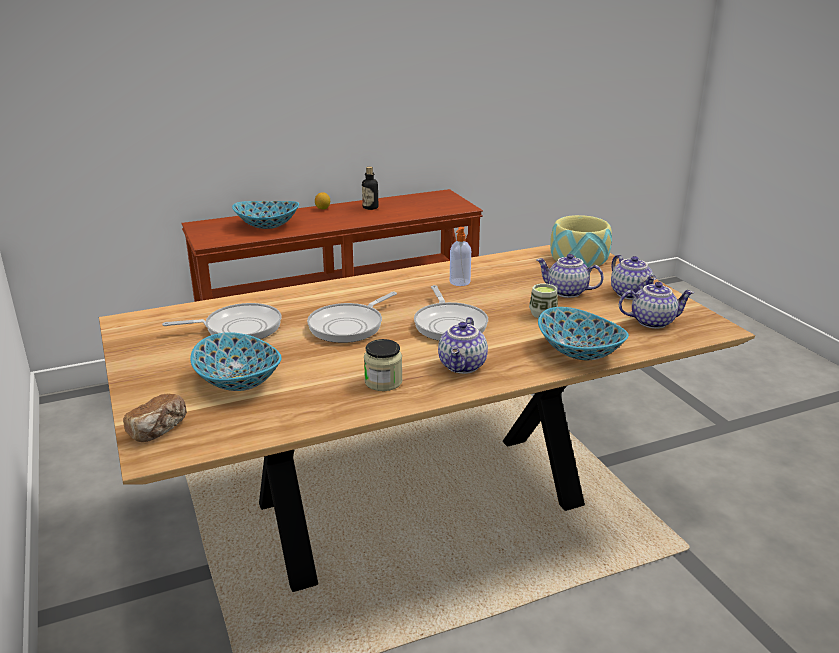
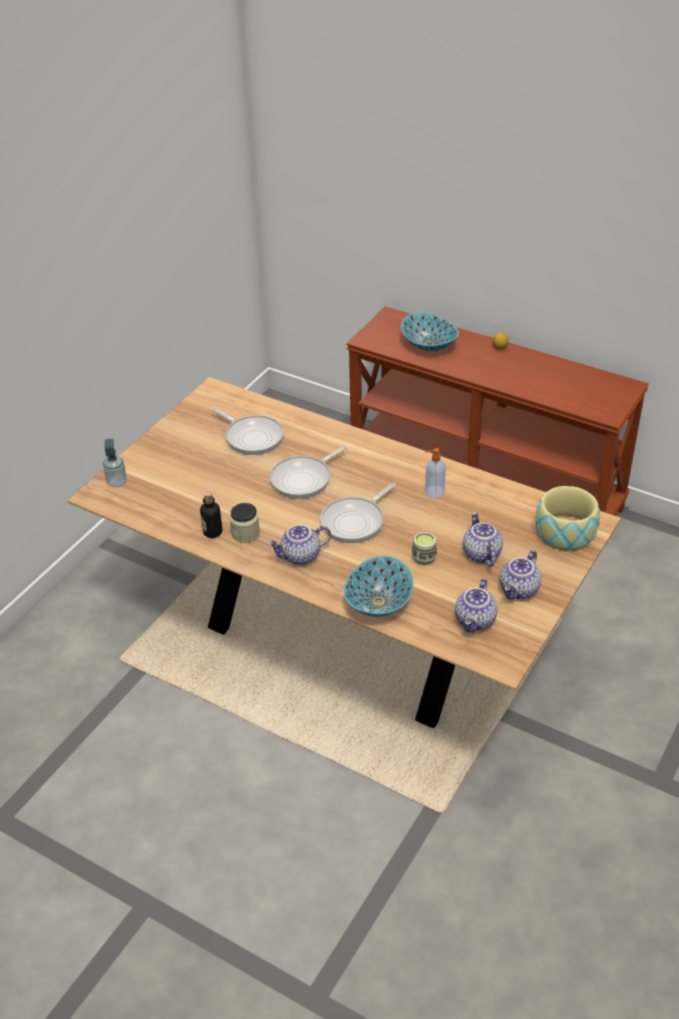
camera: 55 degrees right, 15 degrees up
(159, 430) = (117, 482): bread -> soap dispenser
(239, 381) = (190, 478): bowl -> none
(349, 326) = (304, 479): frying pan -> frying pan turned 45 degrees counterclockwise
(370, 207) = (536, 368): bottle -> bottle (212, 532)
(652, 321) = (476, 621): teapot -> teapot turned 60 degrees clockwise

